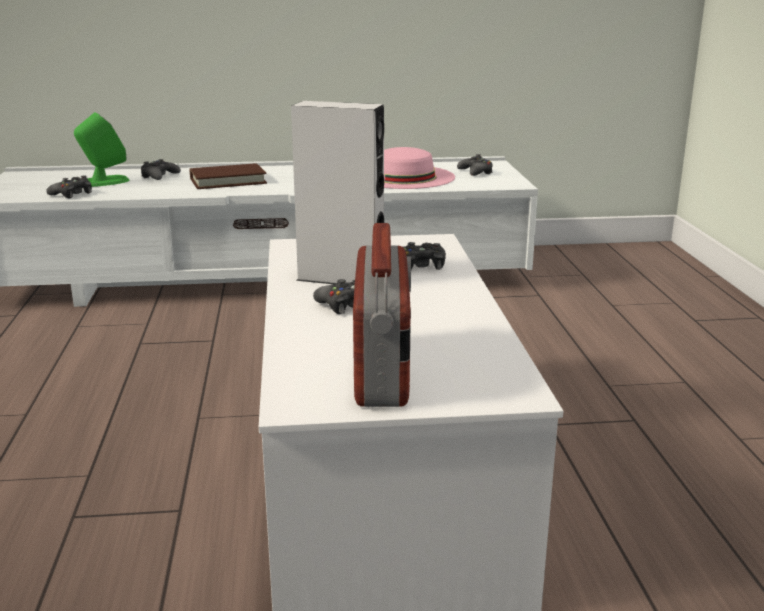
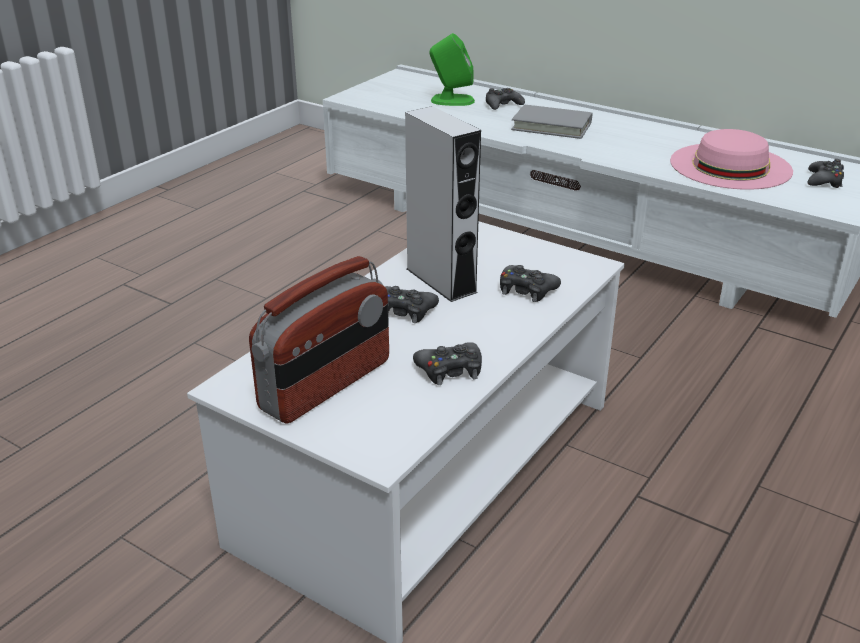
camera: 40 degrees right, 10 degrees up
(72, 194) = (409, 109): black game controller -> black game controller (450, 370)
(228, 181) = (551, 126): brown book -> grey book

